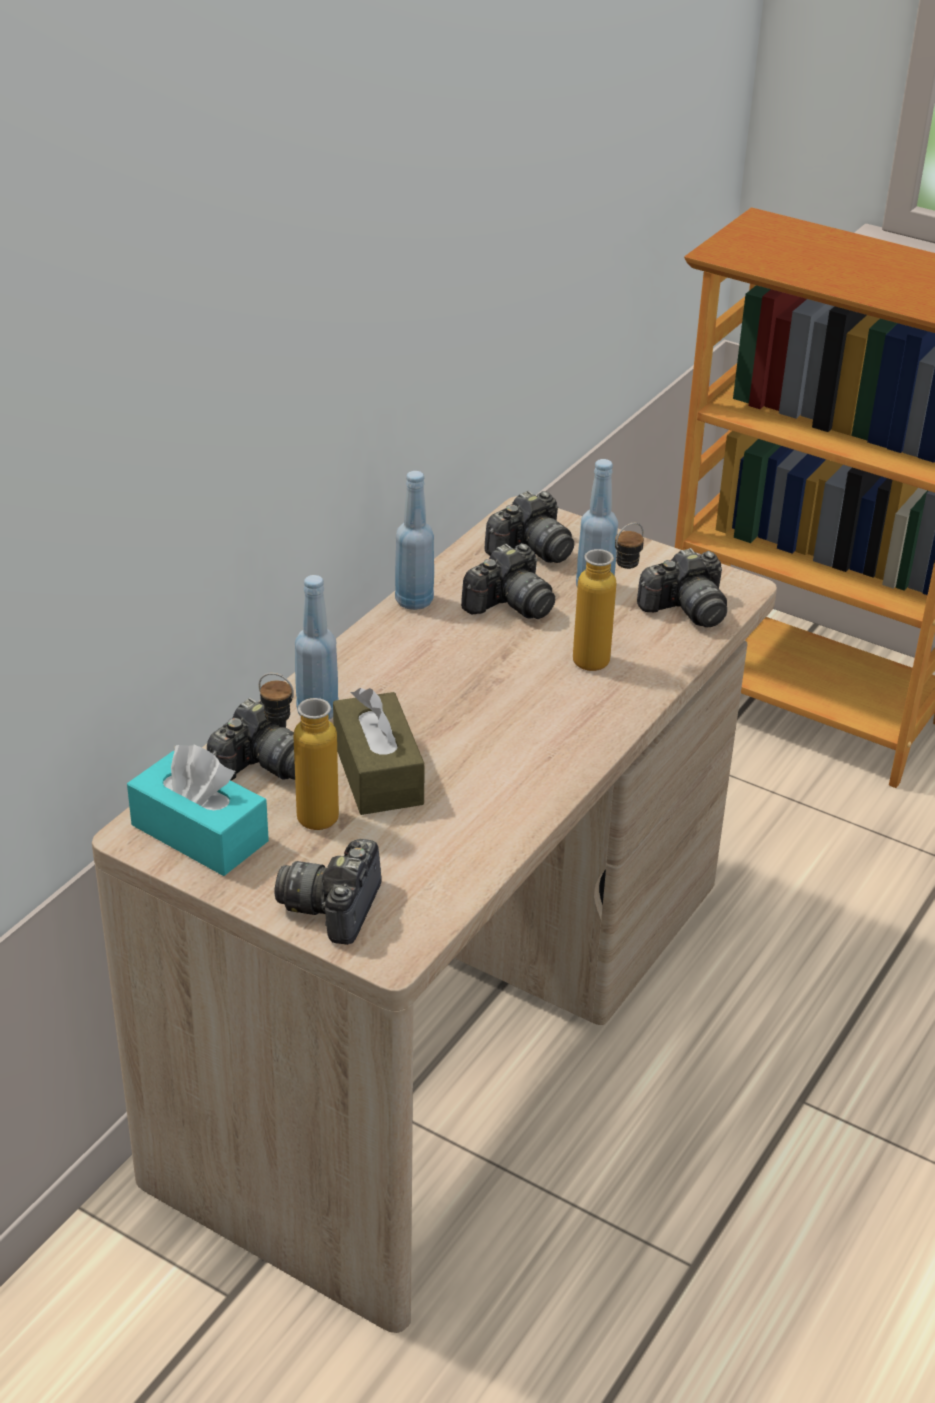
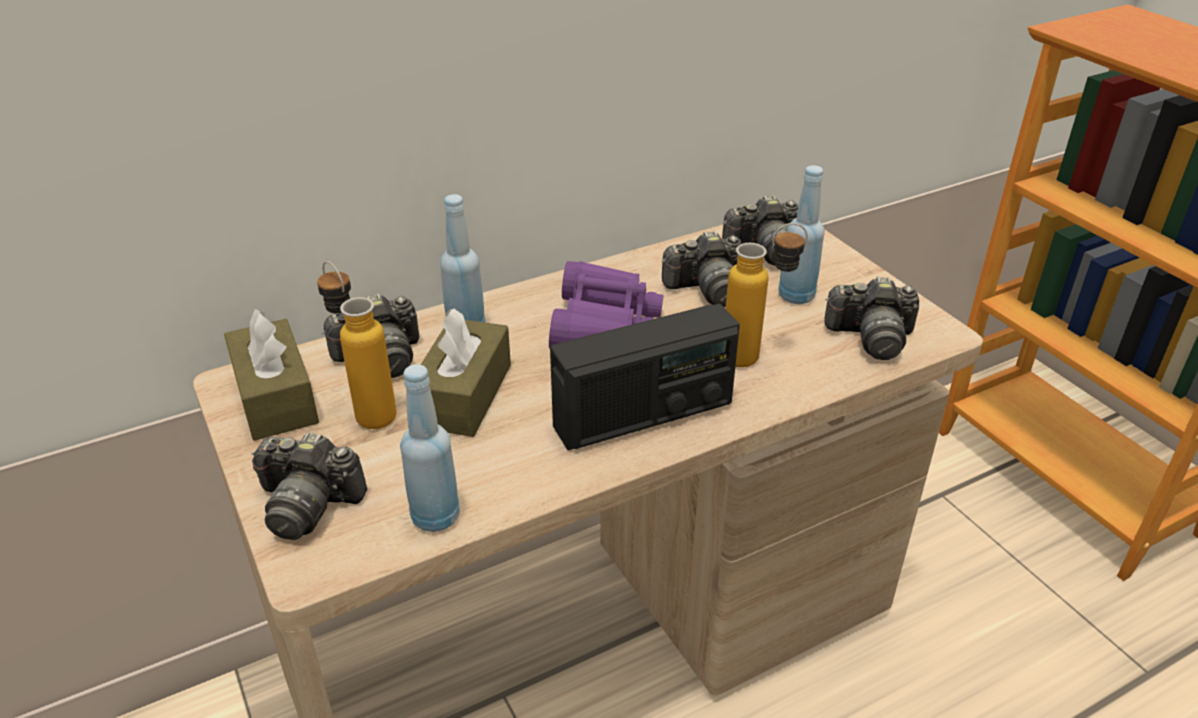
camera: 30 degrees right, 0 degrees up
(199, 833) = (275, 397): turquoise tissue box -> brown tissue box
(334, 907) = (308, 504): camera -> camera turned 120 degrees counterclockwise
(414, 601) = (628, 265): blue bottle -> blue bottle (436, 517)
(446, 668) = (605, 326): none -> purple binoculars
(552, 738) = (644, 415): none -> radio

